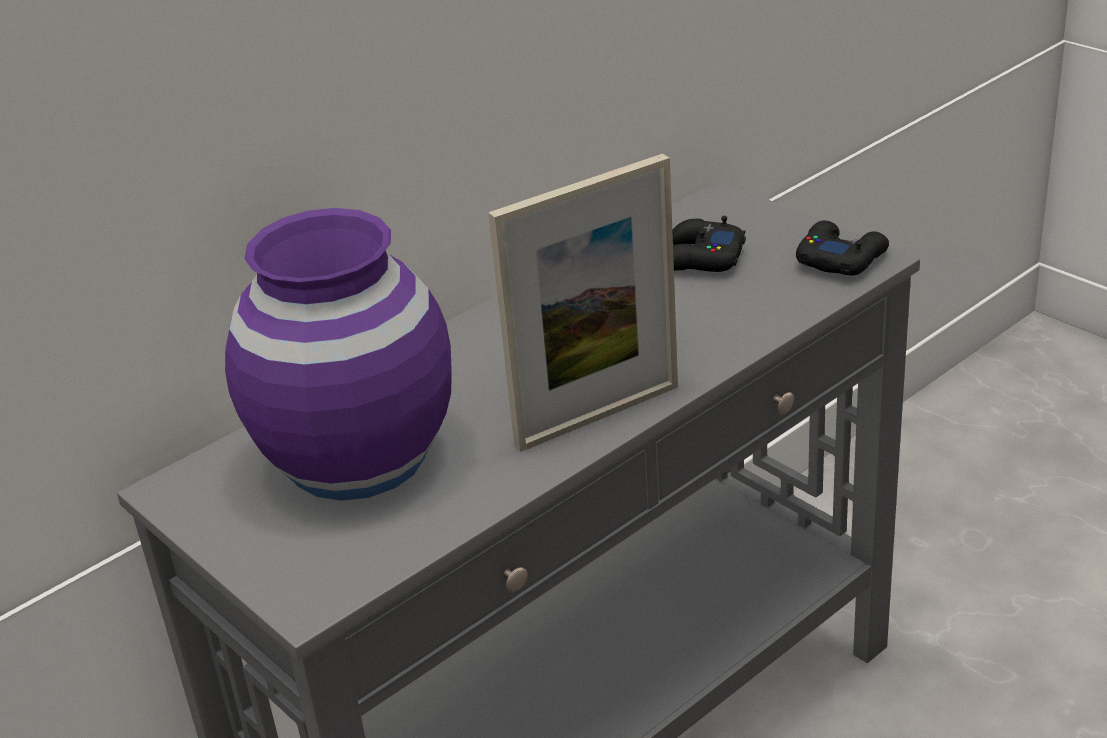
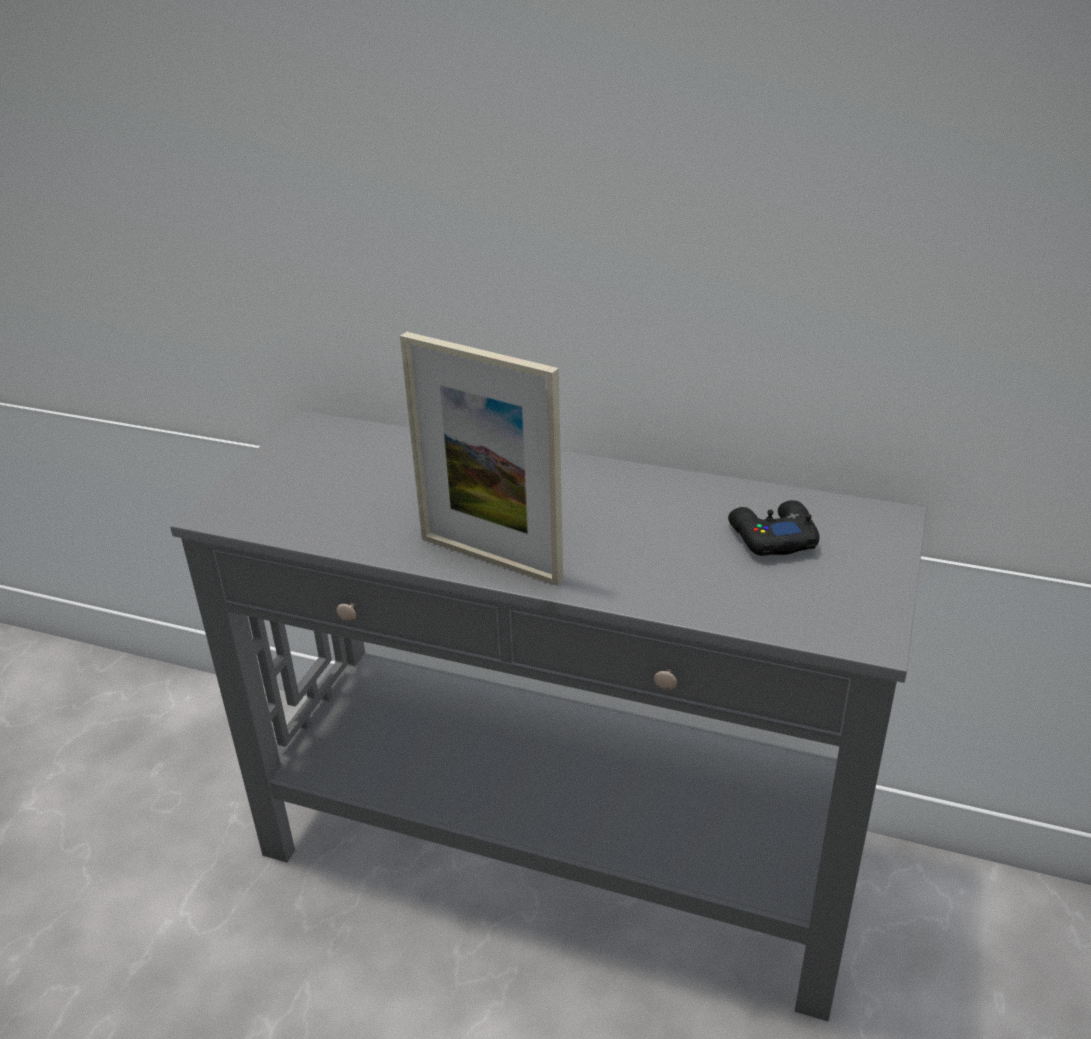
camera: 60 degrees right, 0 degrees up
(356, 457) = (378, 476): purple vase -> none
(840, 258) = (851, 617): black game controller -> none

